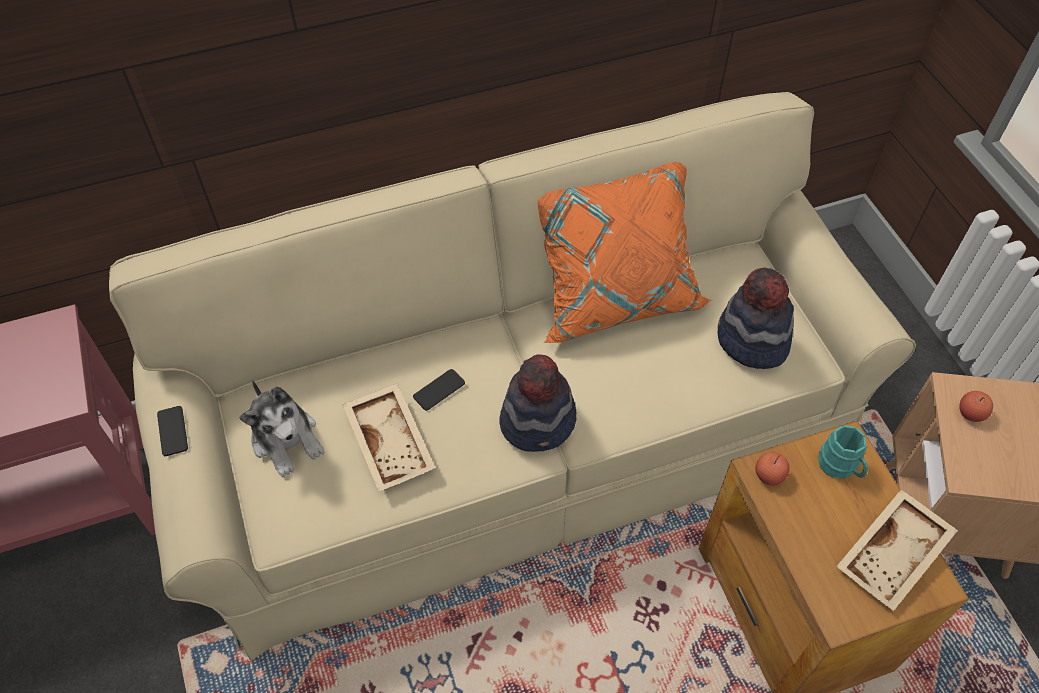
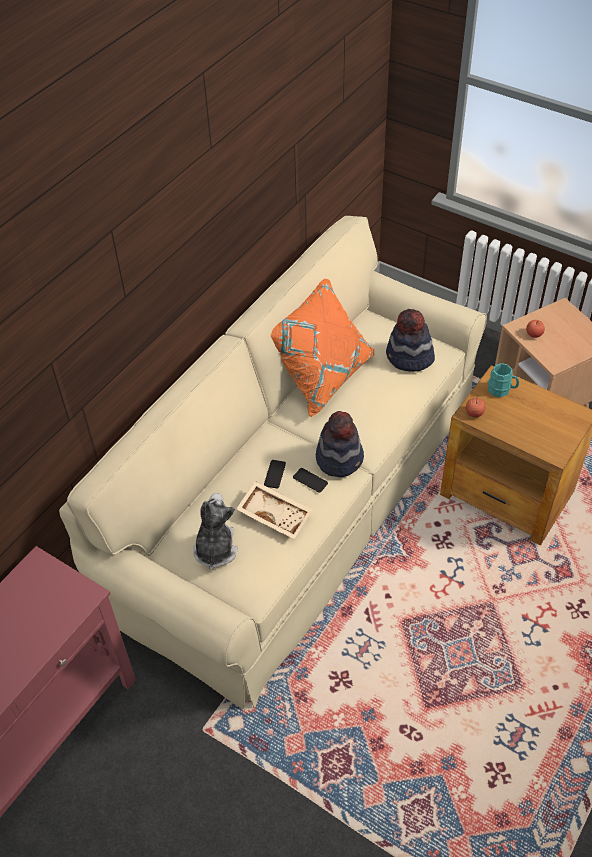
camera: 35 degrees left, 5 degrees down
(172, 431) = (154, 579): phone -> phone (310, 480)
(286, 439) = (215, 549): plush toy -> plush toy turned 105 degrees counterclockwise
(894, 556) = (556, 414): beige tray -> none

